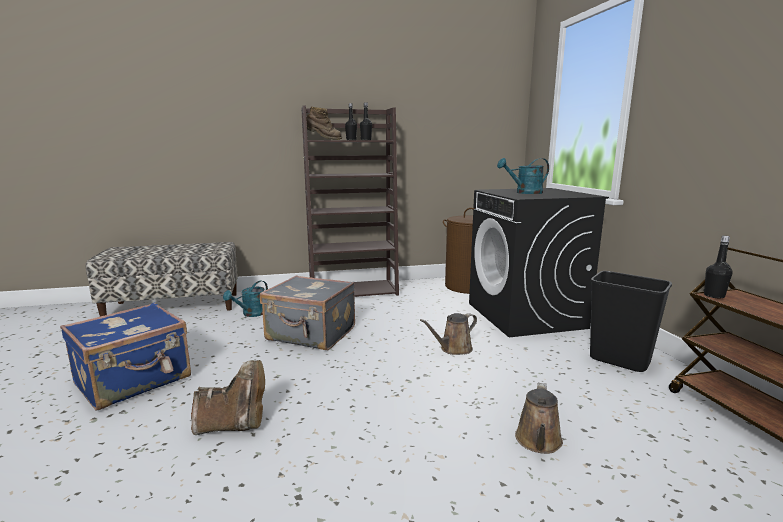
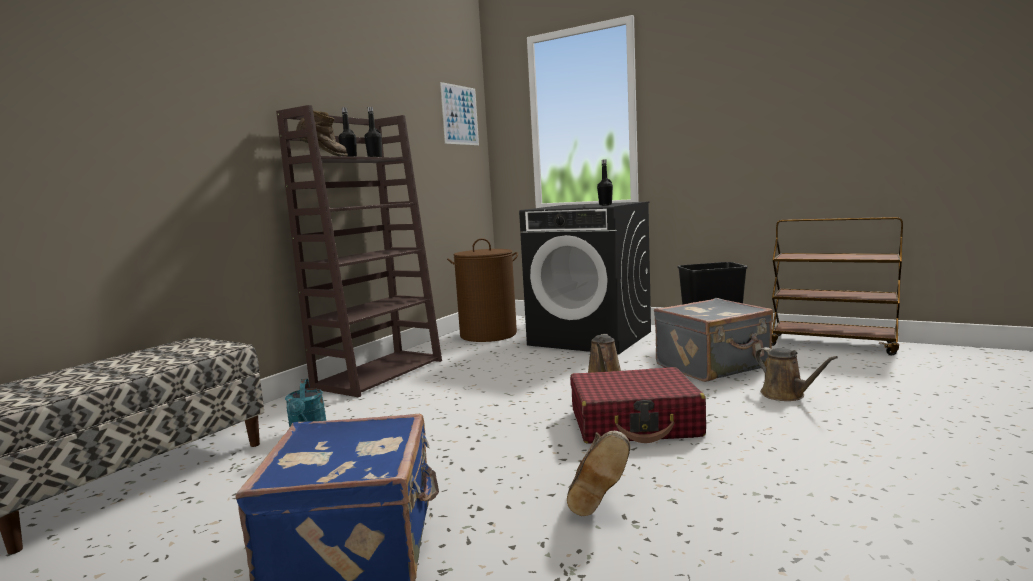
camera: 45 degrees left, 5 degrees down
(233, 425) = (596, 501): brown boot -> brown boot turned 150 degrees clockwise
(311, 335) = (449, 418): grey suitcase -> grey suitcase (713, 367)
(375, 393) = (635, 423): none -> red suitcase
(492, 100) = (460, 115): none -> picture
(524, 193) = (580, 206): turquoise watering can -> none
(714, 296) = (787, 257): black bottle -> black bottle (605, 204)

